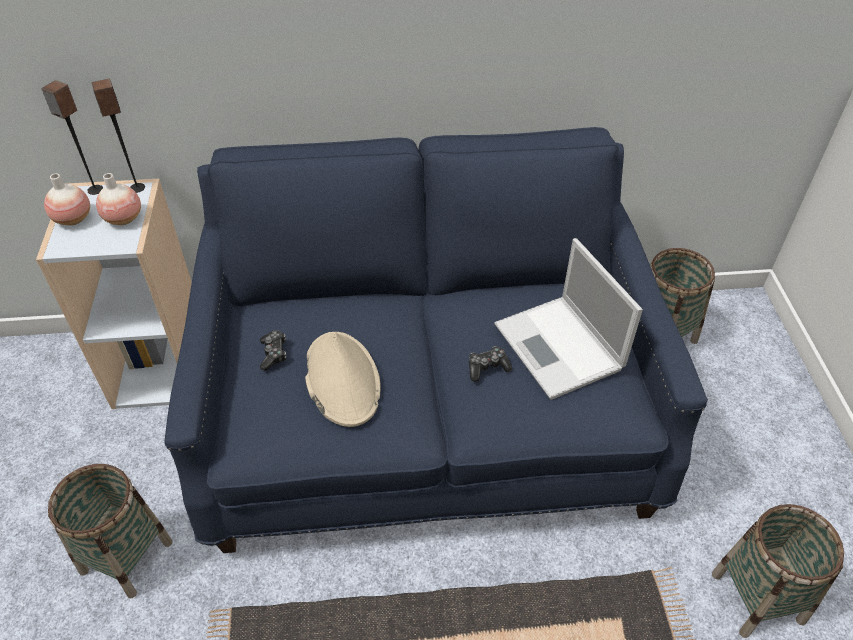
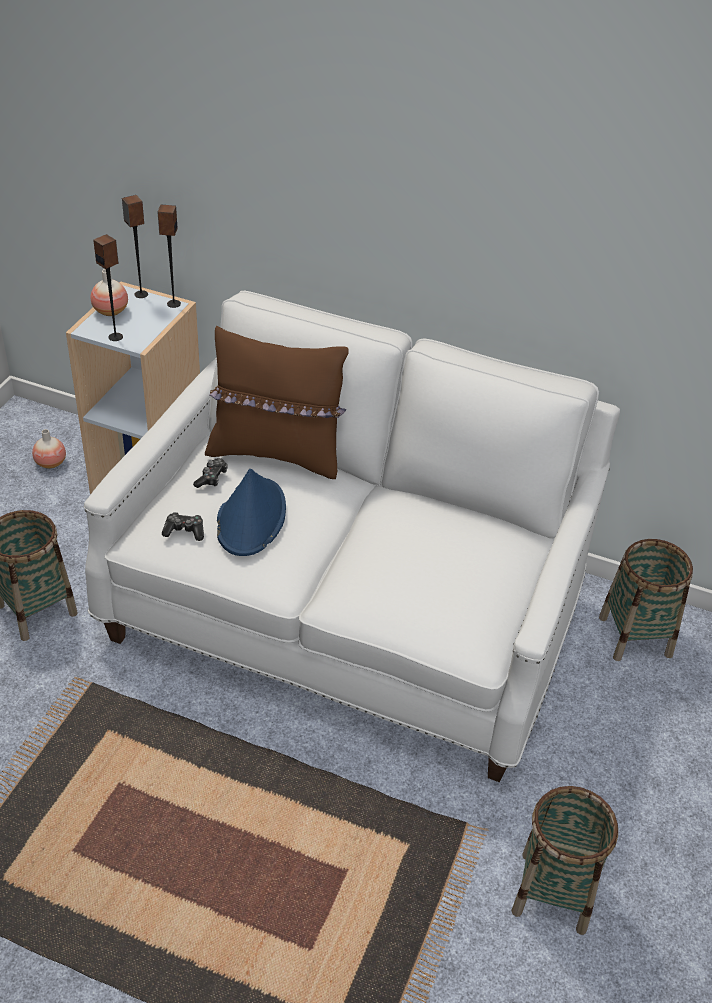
camera: 25 degrees right, 5 degrees down
(97, 244) = (116, 337): none -> speaker
(123, 218) = (148, 324): vase -> vase (51, 463)
(319, 303) = (276, 454): none -> brown pillow
(341, 379) = (251, 517): beige hat -> blue hat
(427, 418) = (349, 611): blue sofa -> white sofa
(487, 367) = (378, 557): game controller -> game controller (184, 531)
(560, 348) = (454, 568): laptop -> none

